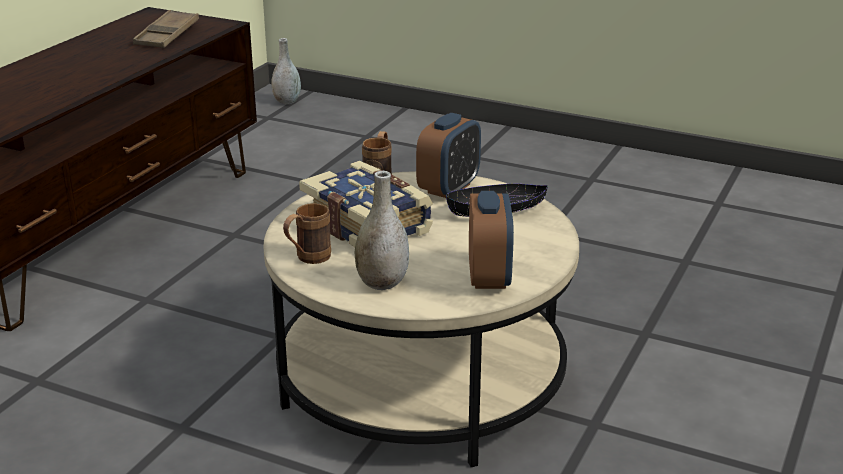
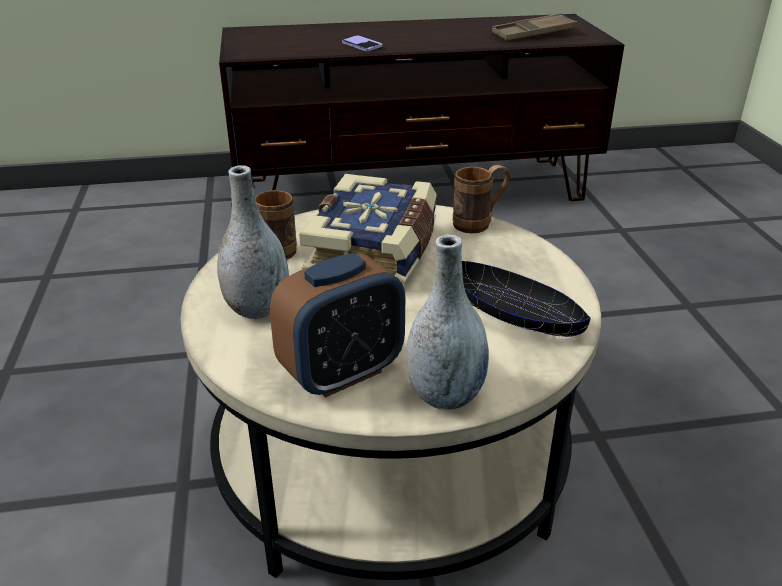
camera: 55 degrees right, 5 degrees up
(57, 93) = (362, 45): none -> phone
(287, 101) = (723, 161): grey vase -> grey vase (445, 396)
(449, 188) = (522, 265): alarm clock -> none

